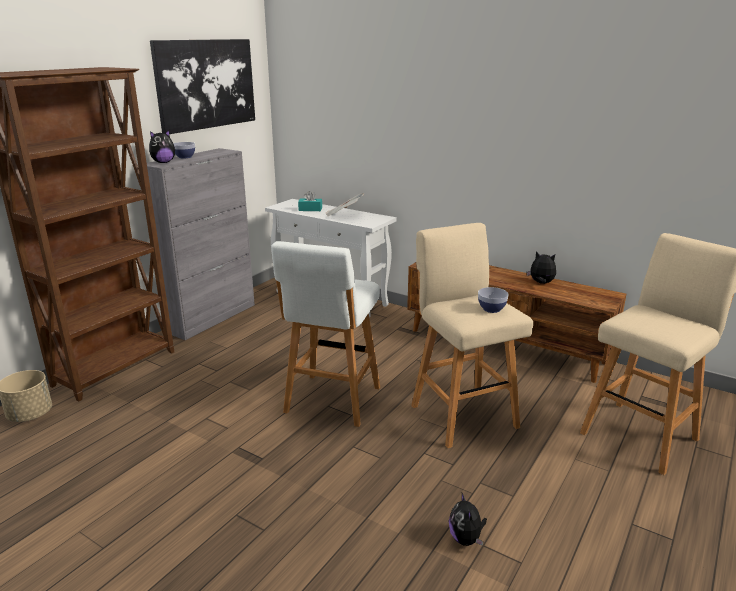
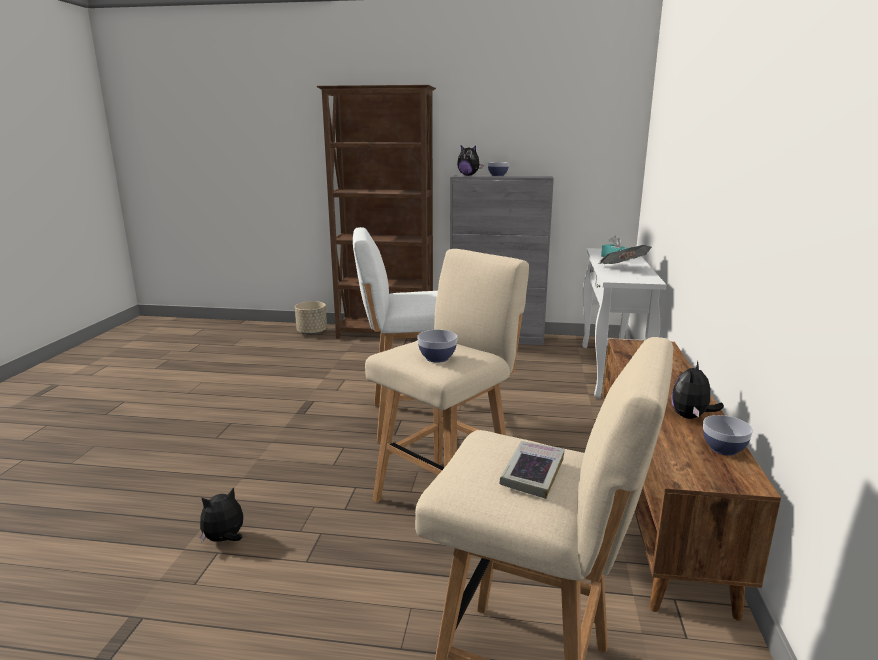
camera: 65 degrees right, 5 degrees down
(206, 84) = (551, 110): picture -> none
(541, 283) = (691, 417): plush toy -> plush toy turned 150 degrees counterclockwise
(579, 288) = (723, 449): none -> bowl
(665, 319) = (532, 473): none -> book

